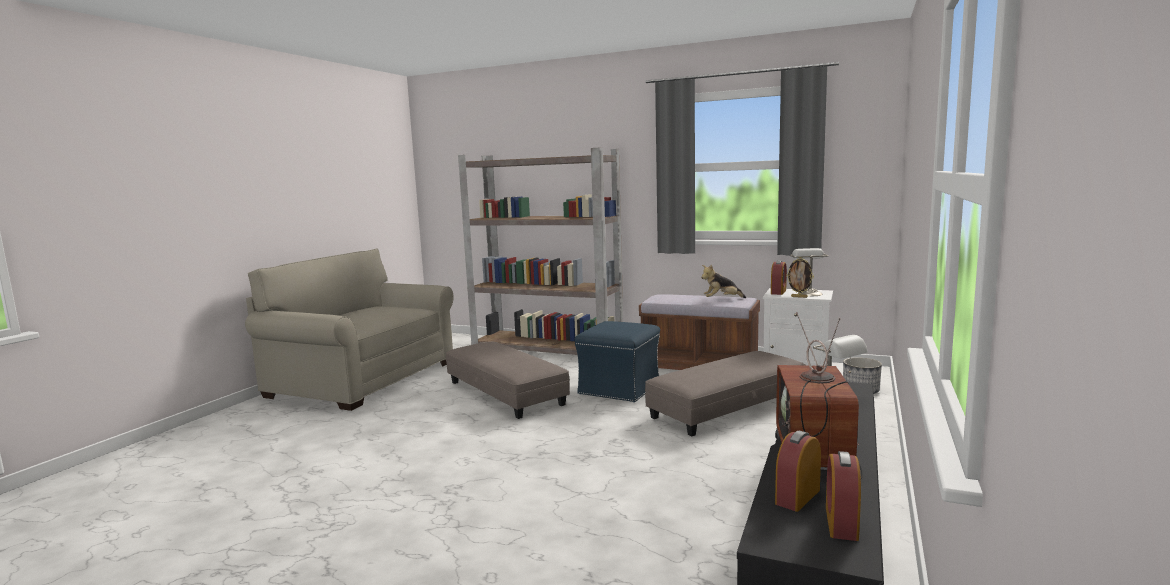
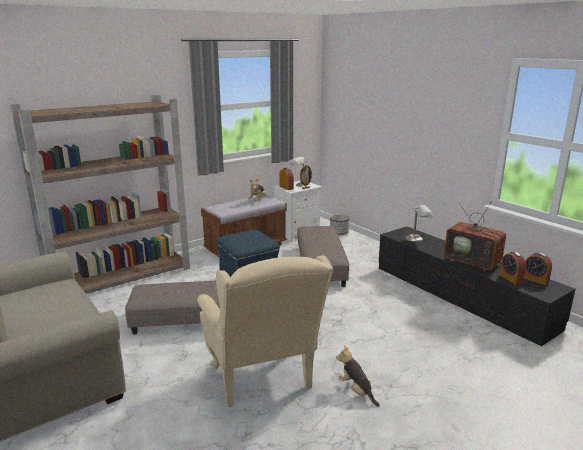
camera: 60 degrees left, 10 degrees up
(410, 455) = (265, 384): none -> beige armchair
(430, 506) = (356, 391): none -> plush toy

